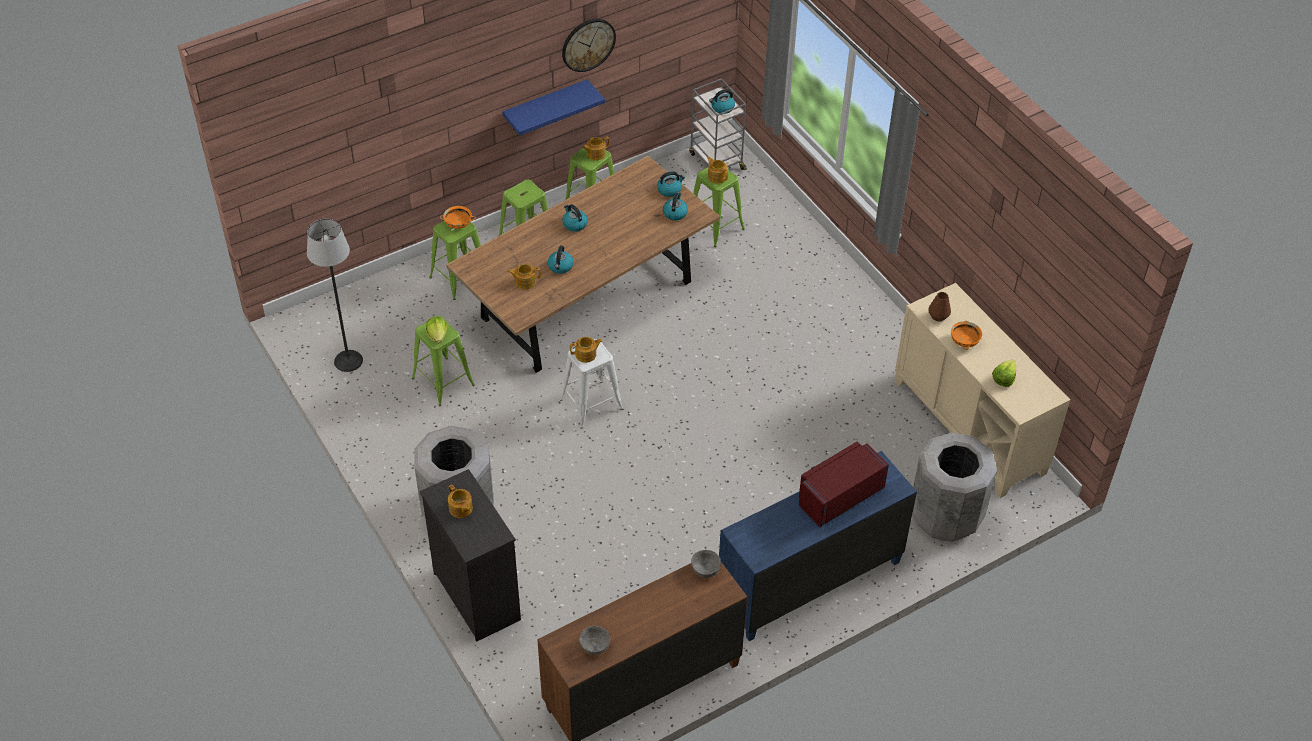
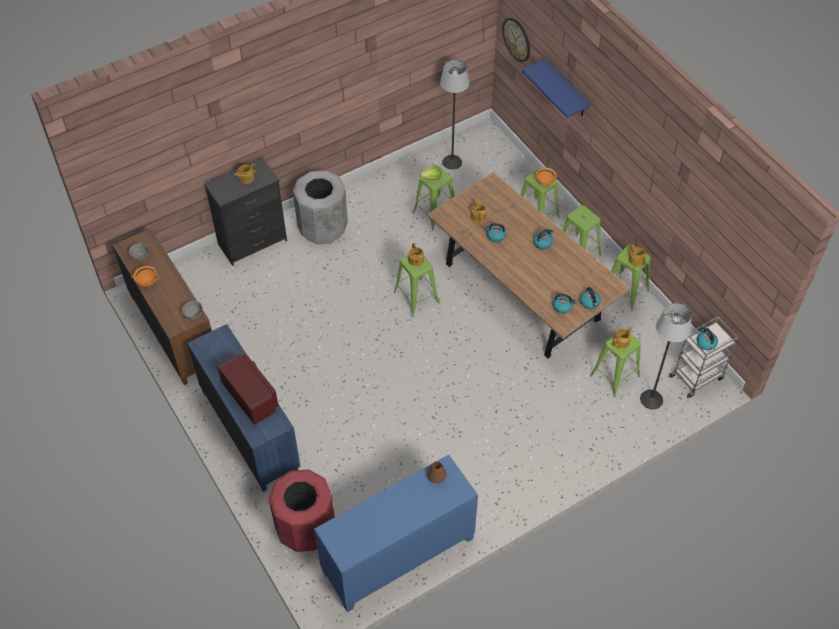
camera: 90 degrees right, 5 degrees up
(545, 106) = (640, 197): blue shelf -> blue shelf (566, 89)
(588, 44) = (675, 192): wall clock -> wall clock (517, 39)
(592, 404) = (416, 298): white stool -> green stool
(747, 199) = (651, 399): none -> floor lamp
(946, 516) = (305, 529): grey trash can -> red trash can
(964, 341) = (408, 495): orange bowl -> orange bowl (147, 281)
(970, 426) = (398, 556): beige cabinet -> blue cabinet
(1003, 378) = (365, 521): lettuce -> none

